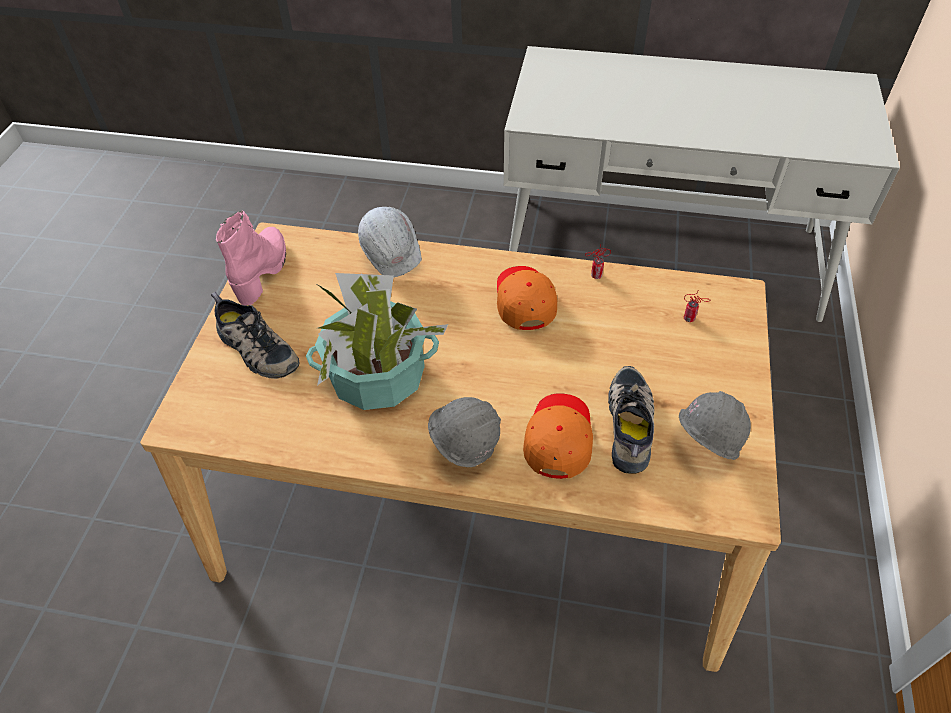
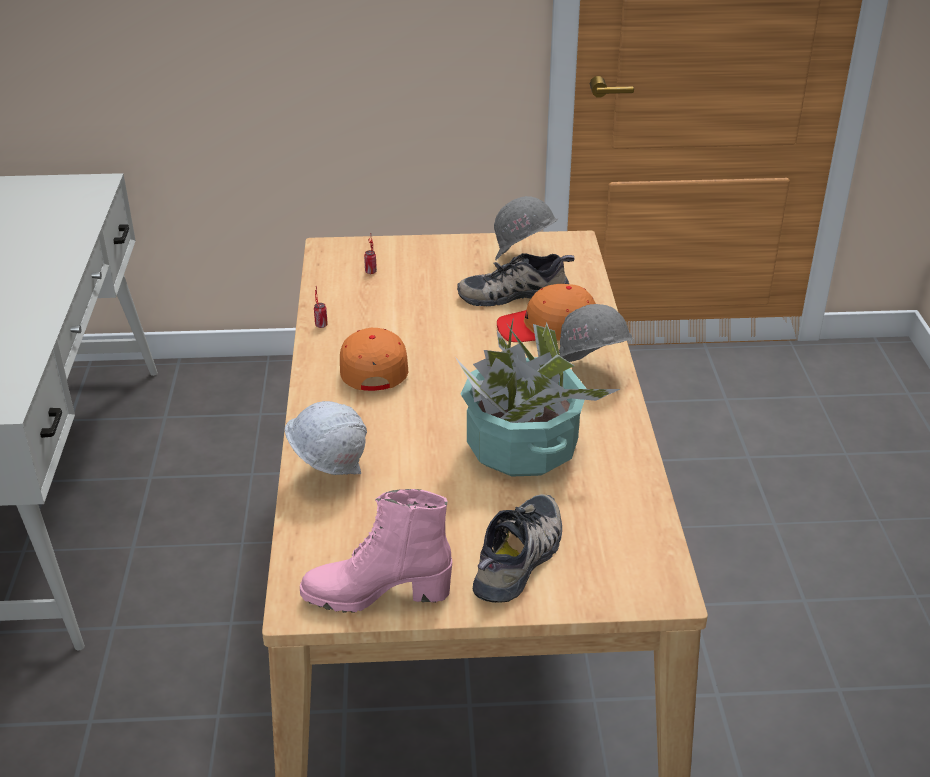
camera: 105 degrees left, 15 degrees down
(524, 301) = (373, 366): orange cap -> orange cap turned 105 degrees clockwise

